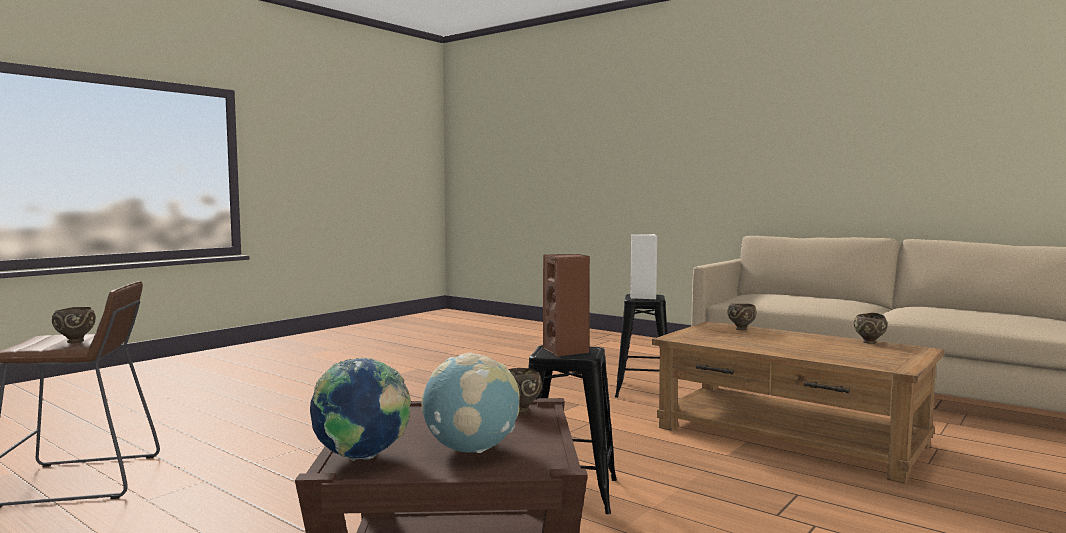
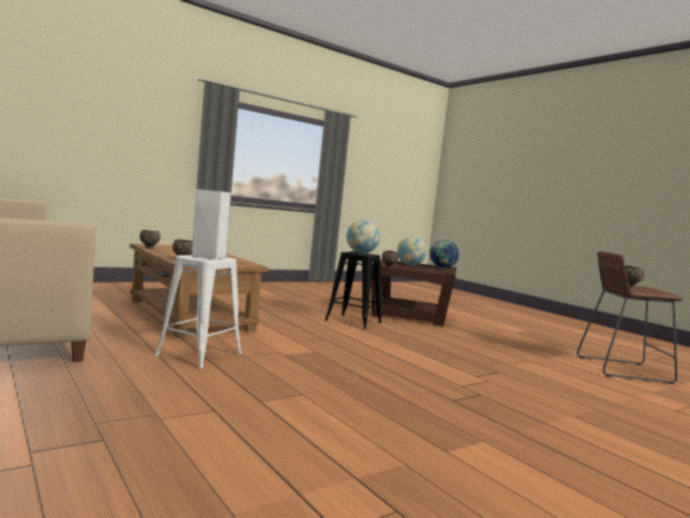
camera: 165 degrees left, 0 degrees up
(566, 351) = (361, 253): brown speaker -> globe
(643, 390) = (199, 355): black stool -> white stool

